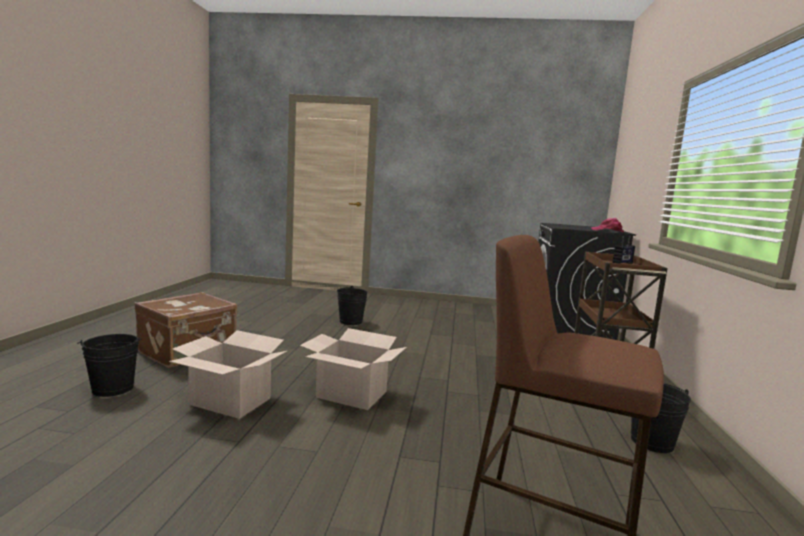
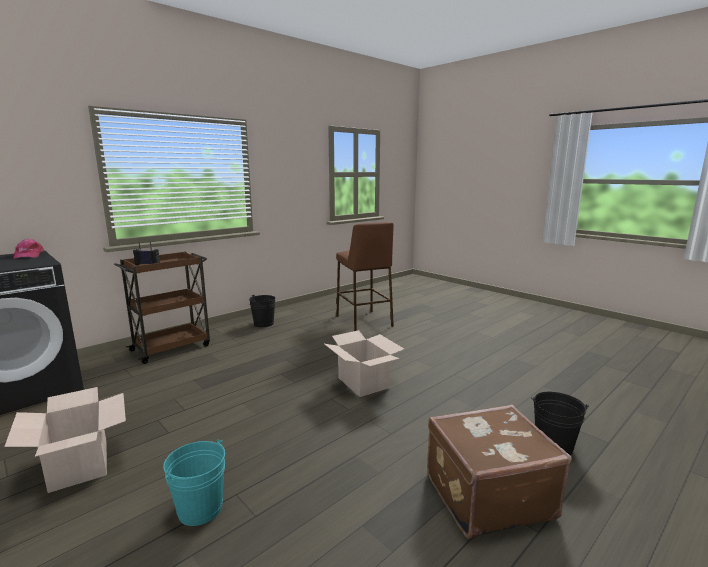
camera: 140 degrees left, 5 degrees up
(231, 401) = (451, 402): cardboard box -> cardboard box (78, 465)
(351, 321) = (200, 509): black bucket -> turquoise bucket

